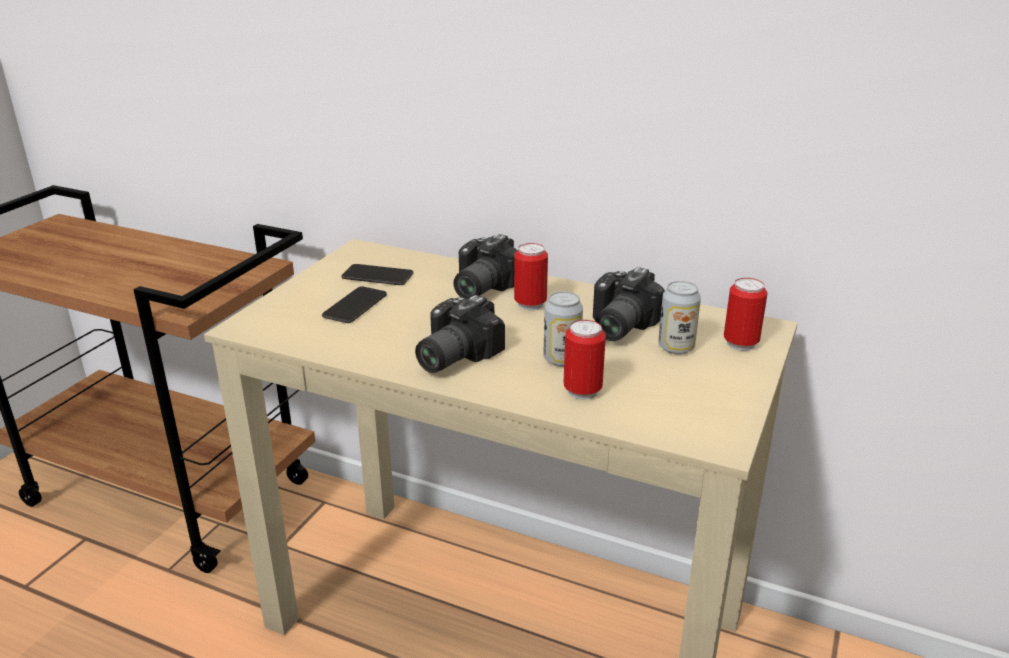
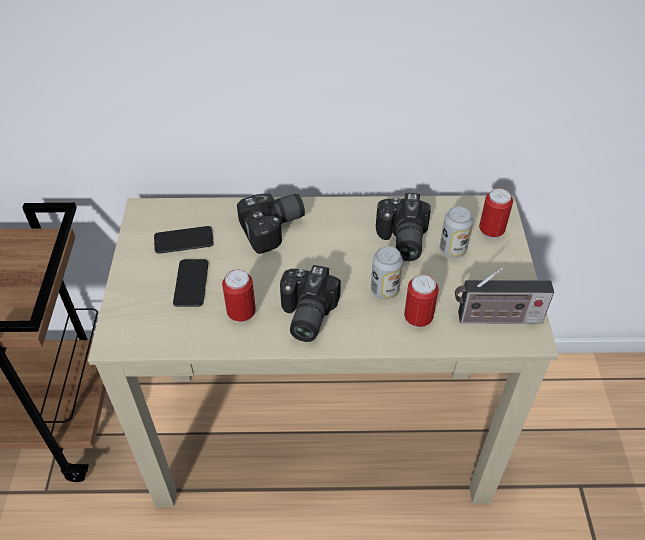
camera: 25 degrees left, 20 degrees up
(479, 288) = (274, 229): camera -> camera turned 120 degrees counterclockwise
(530, 304) = (325, 236): can -> can (241, 313)
(684, 416) = (495, 318): none -> radio

